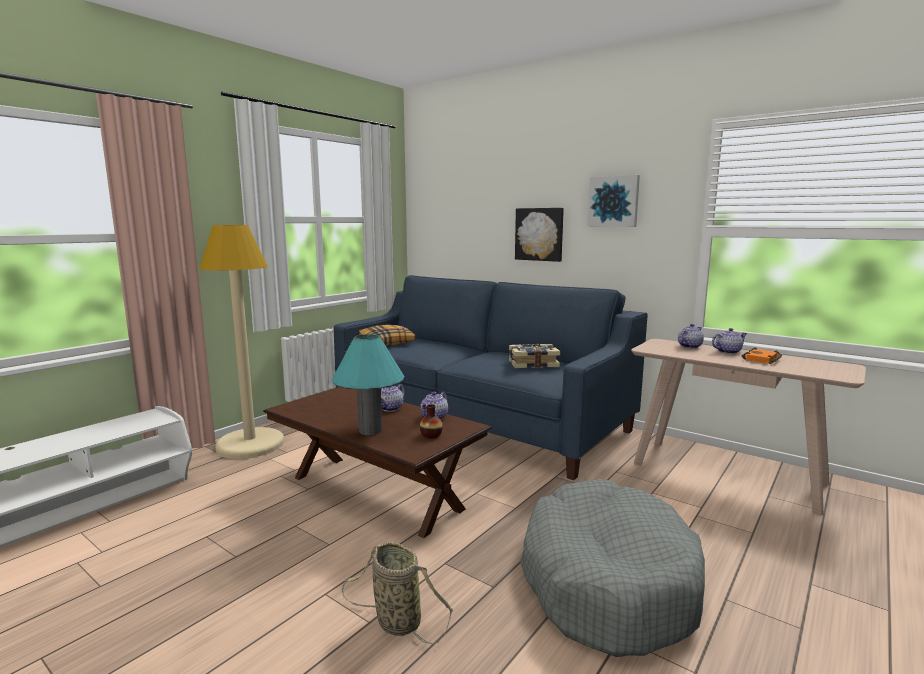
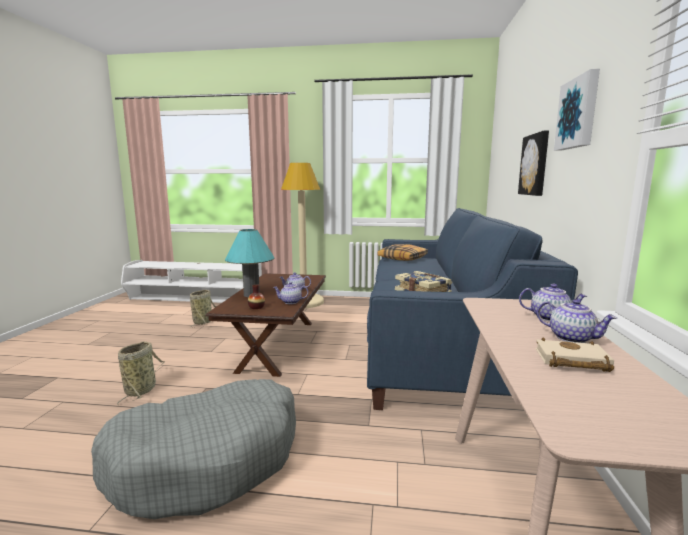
camera: 60 degrees right, 0 degrees up
(186, 534) = (203, 321): none -> basket
(762, 360) = (570, 361): orange book -> beige book

